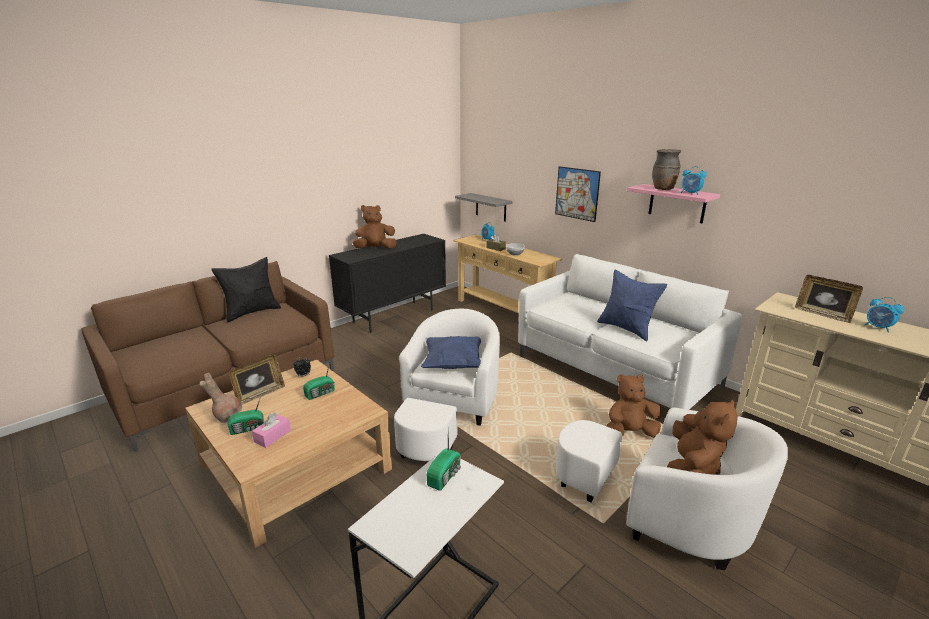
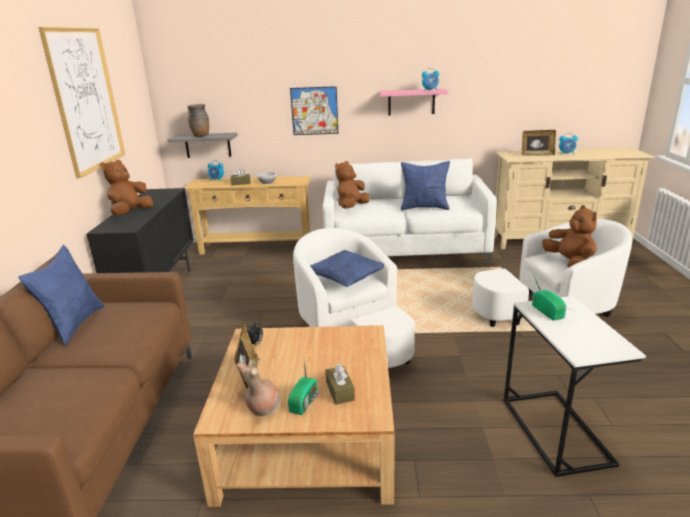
camera: 45 degrees left, 0 degrees up
(252, 312) = (74, 325): black pillow -> blue pillow
(272, 436) = (340, 391): pink tissue box -> brown tissue box
(321, 393) = (304, 345): radio -> none
(363, 156) = (86, 100): none -> picture
(629, 433) = (472, 281): brown plush toy -> brown plush toy (352, 207)
(663, 189) = (405, 91): brown vase -> brown vase (201, 136)

